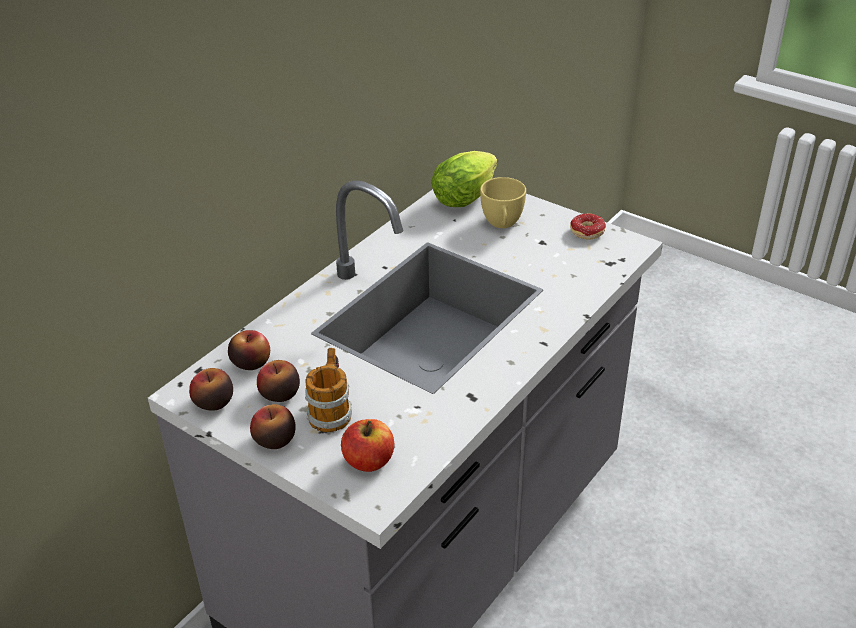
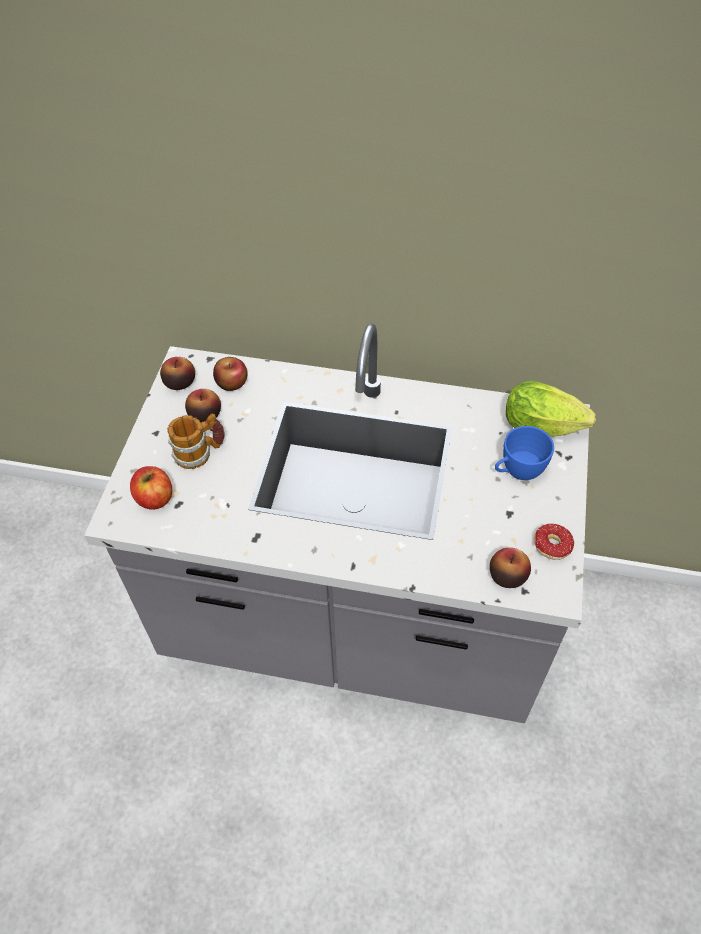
camera: 65 degrees right, 15 degrees up
(274, 439) = (155, 433): apple -> apple (507, 575)
(502, 224) = (517, 471): yellow cup -> blue cup

